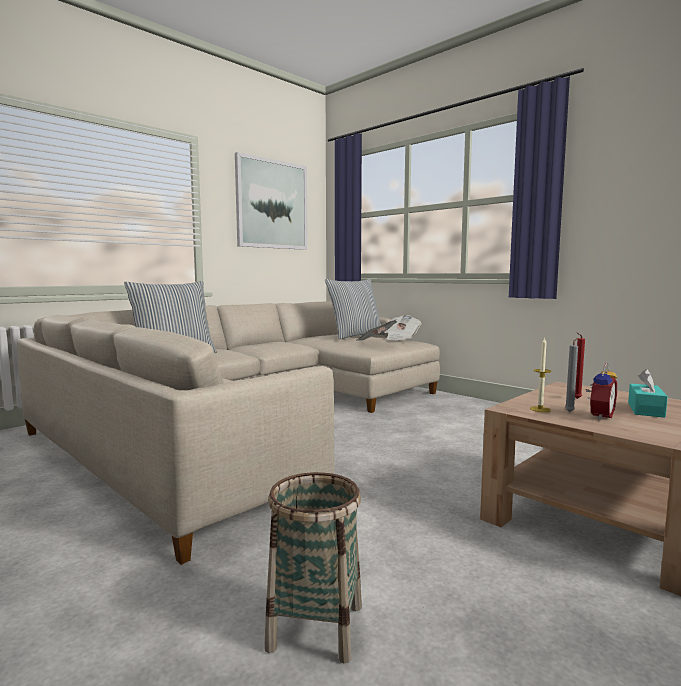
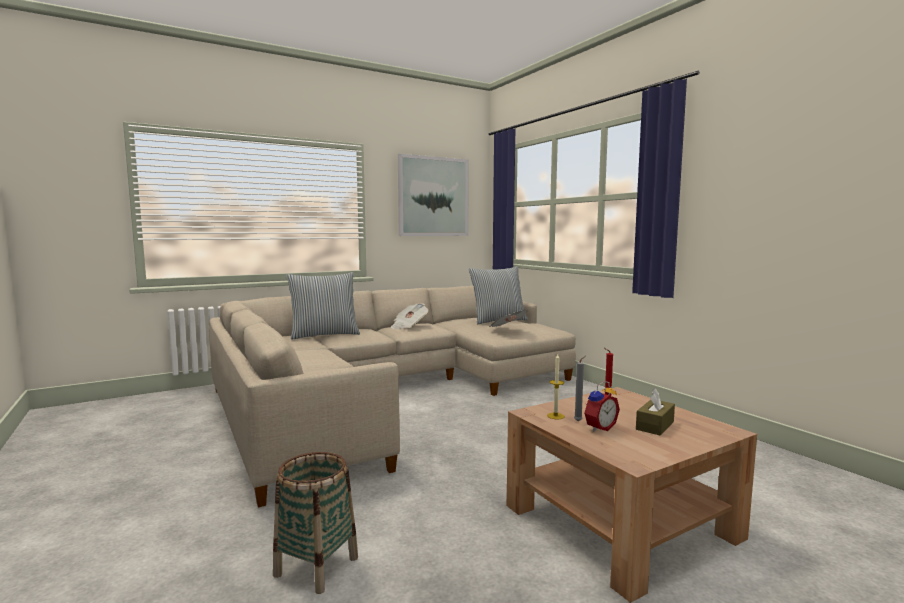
camera: 15 degrees right, 0 degrees up
(401, 338) = (539, 325): newspaper -> newspaper (408, 326)
(645, 410) = (655, 425): turquoise tissue box -> brown tissue box

